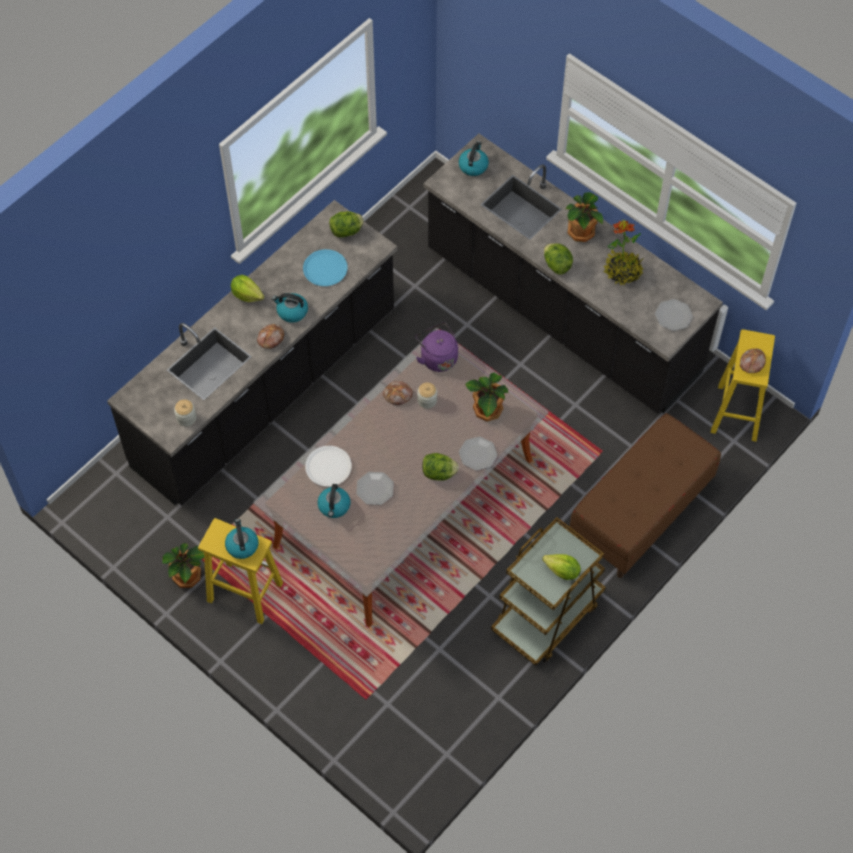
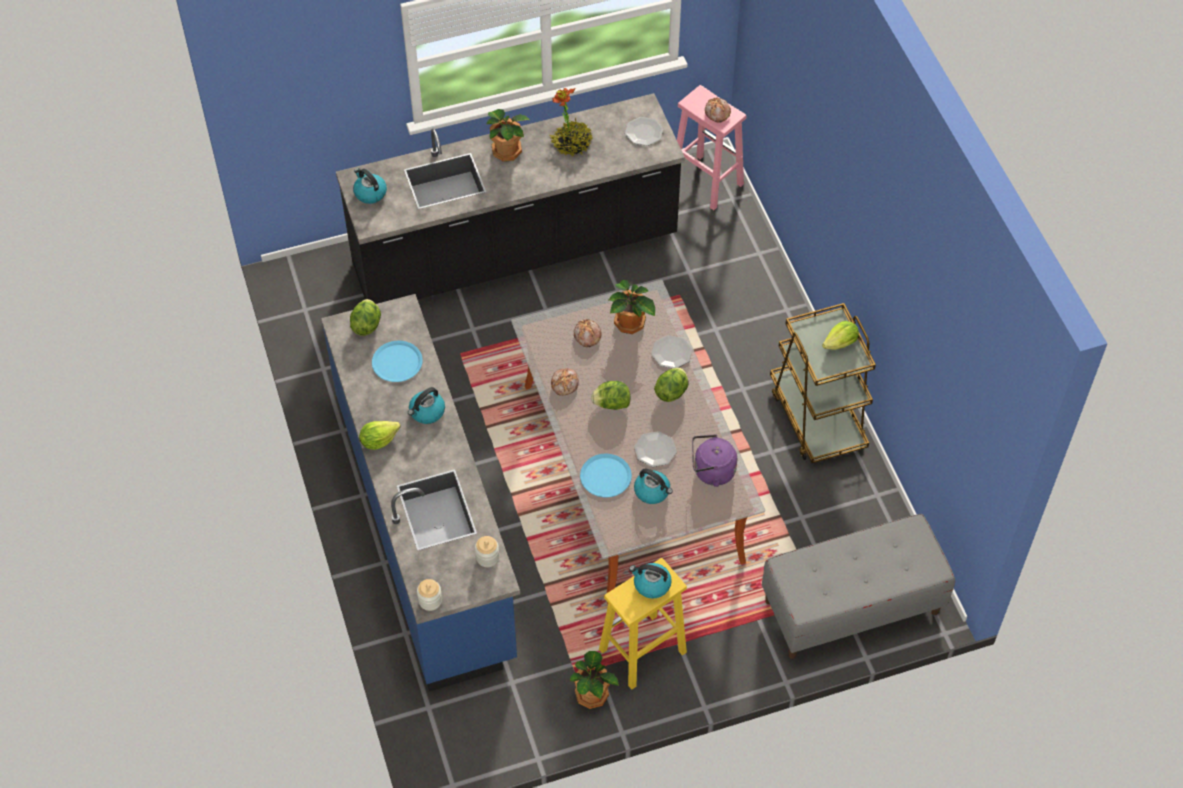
camera: 60 degrees left, 5 degrees down
(266, 391) = (427, 527): black counter -> blue counter
(270, 338) = (445, 444): bread -> bread (587, 336)
(328, 467) = (605, 476): white plate -> blue plate
(375, 727) = (851, 607): none -> grey bench
(427, 400) = (587, 364): jar -> jar (430, 600)
(437, 357) = (545, 334): purple kettle -> purple kettle (711, 472)
(556, 265) = (529, 186): lettuce -> lettuce (611, 404)
(640, 513) = (760, 299): brown bench -> none
(737, 411) = (705, 182): yellow stool -> pink stool

